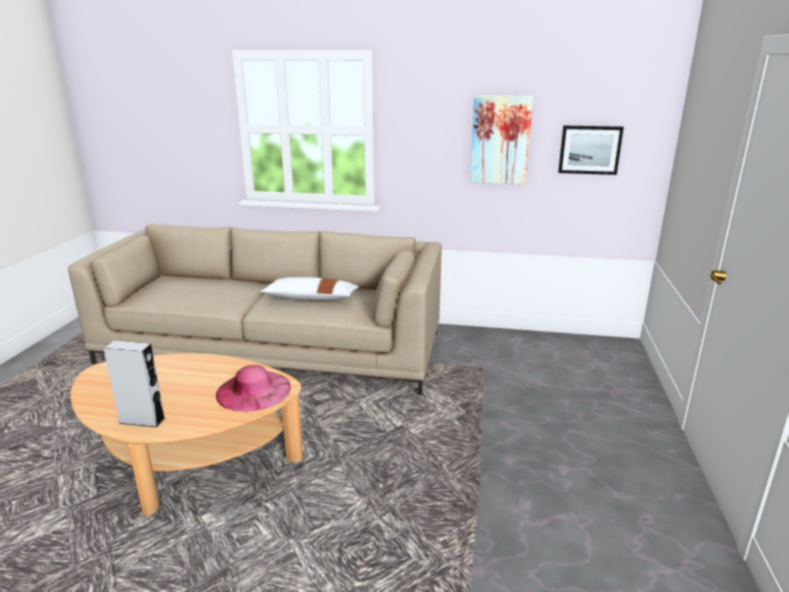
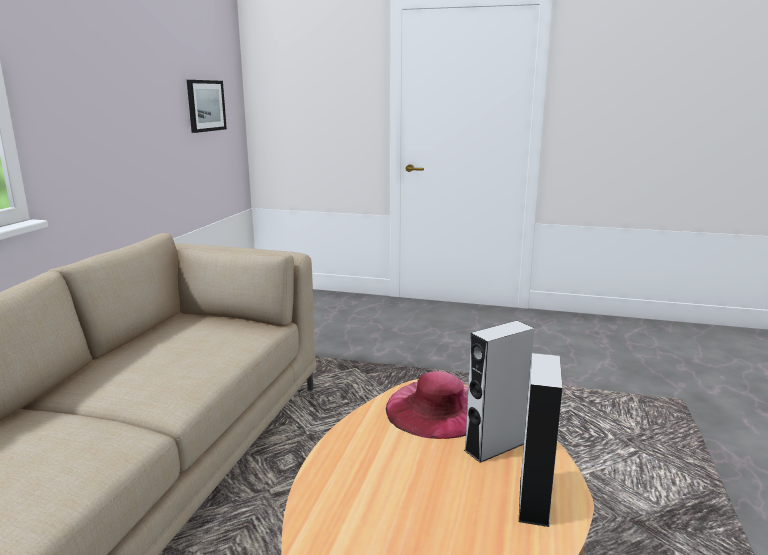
camera: 85 degrees left, 5 degrees down
(200, 410) = (495, 446): none -> grey speaker
(311, 299) = (167, 360): white pillow -> none
(500, 140) = (145, 98): picture -> none

